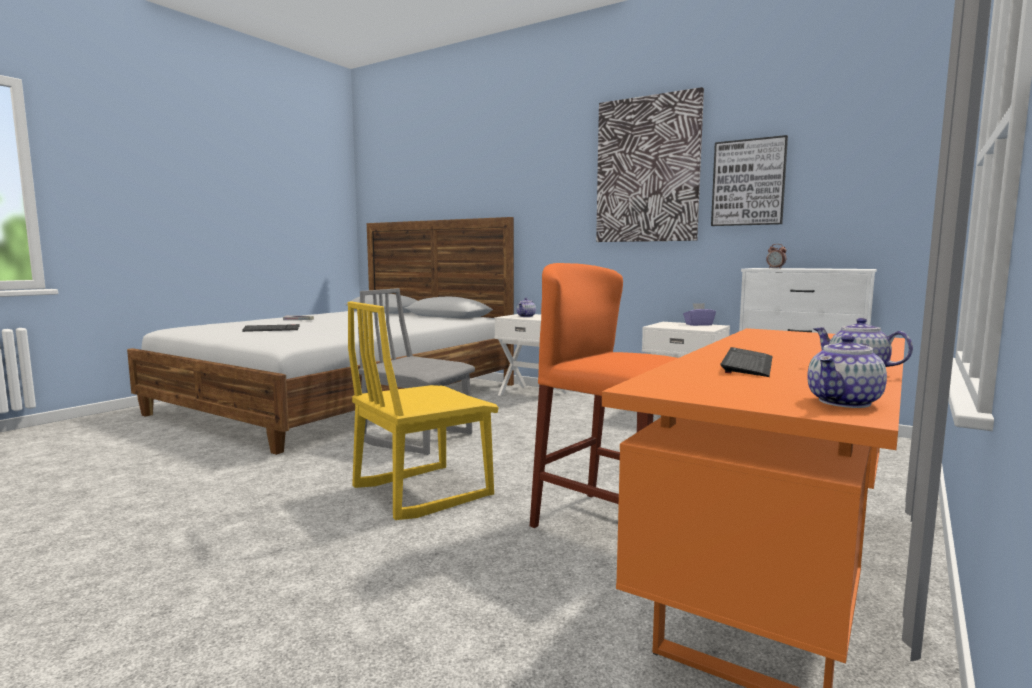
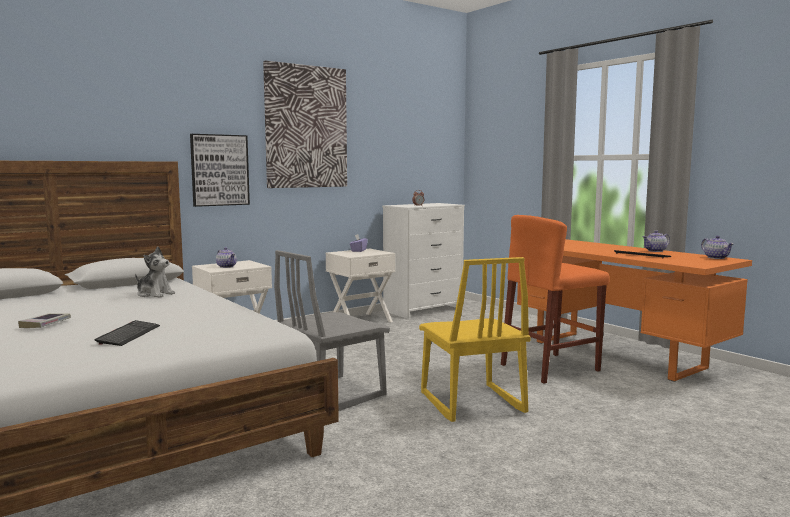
camera: 70 degrees left, 0 degrees up
(406, 321) = (154, 294): none -> plush toy
(748, 182) = (374, 145): picture -> picture (219, 170)

